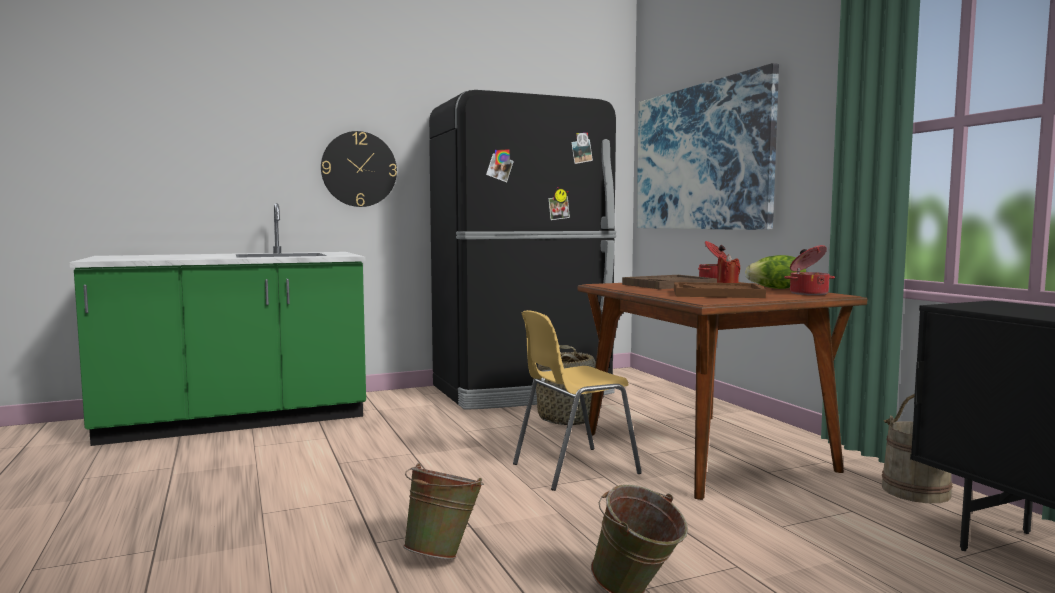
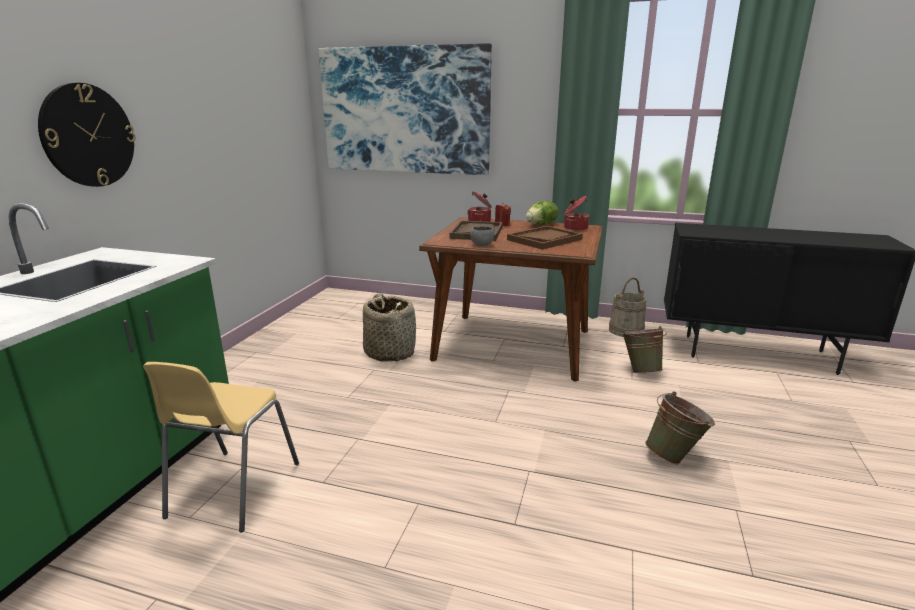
camera: 50 degrees left, 15 degrees up
(444, 553) = (563, 500): green bucket -> green bucket (640, 370)
(524, 391) = (301, 338): black fridge -> none
(573, 468) = (483, 393): yellow chair -> yellow chair (232, 490)
(631, 289) = (482, 245): none -> grey bowl

